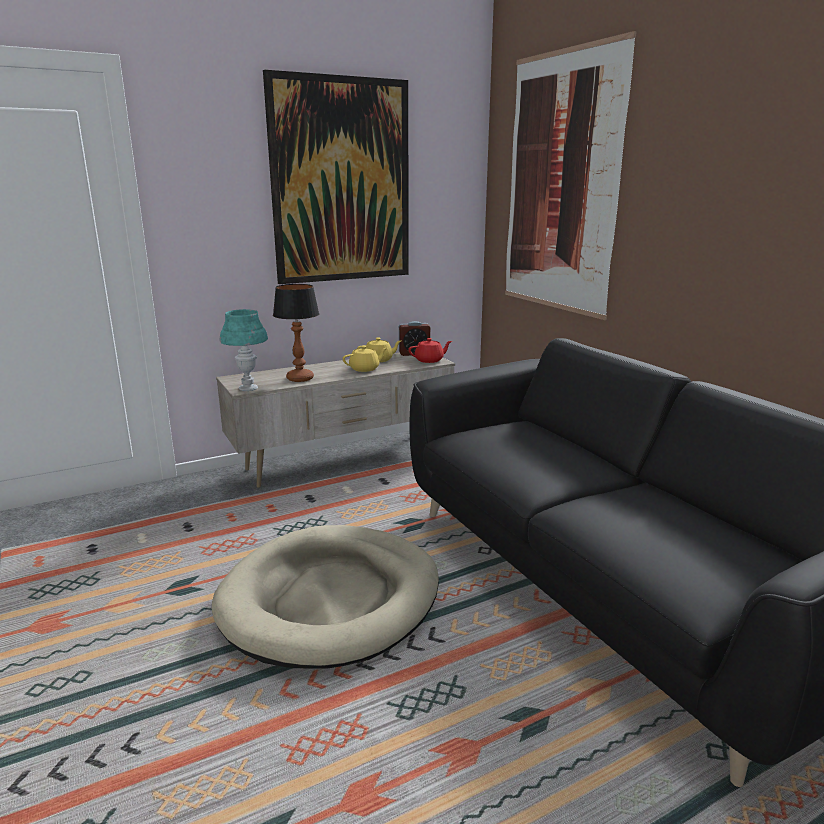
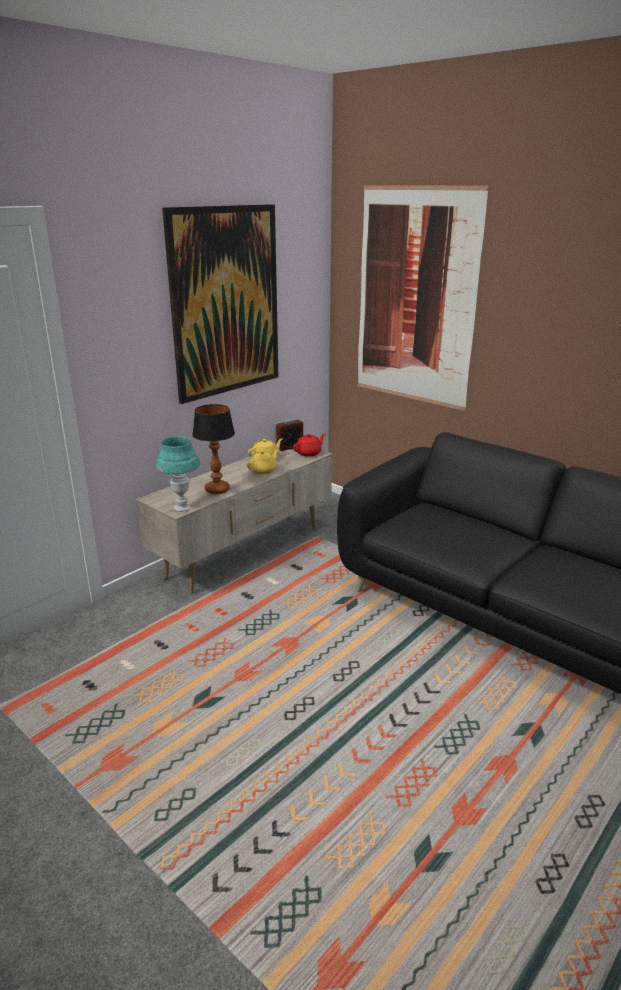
camera: 20 degrees left, 5 degrees up
(331, 599) = (334, 680): beige dog bed -> none

